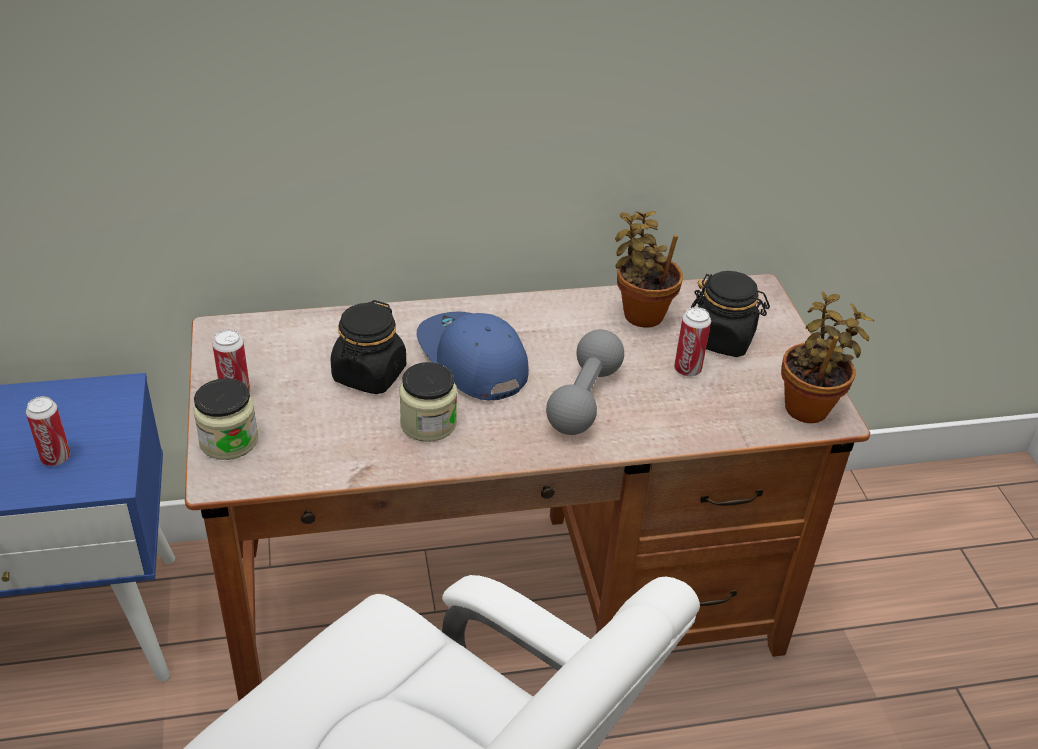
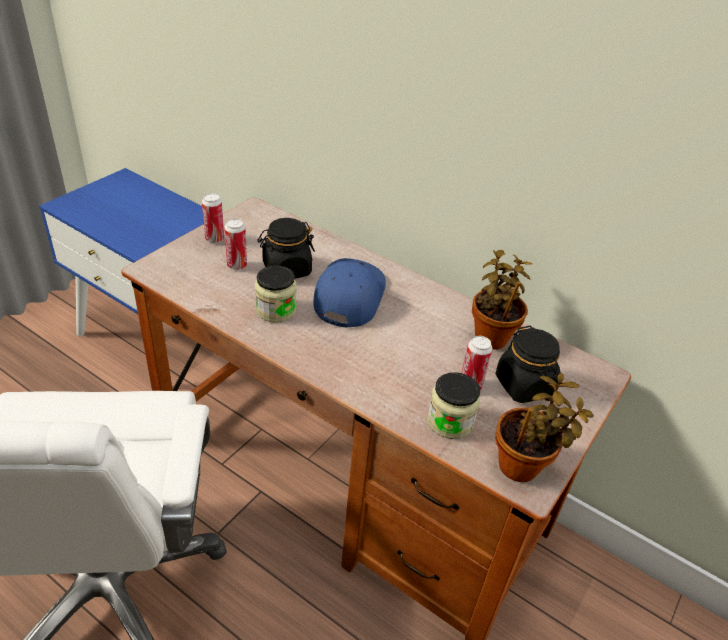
camera: 45 degrees right, 0 degrees up
(55, 458) = (143, 231): can -> can (237, 265)
(229, 441) = (179, 256): jar -> jar (450, 421)
(584, 399) = (378, 356): grey dumbbell -> none

